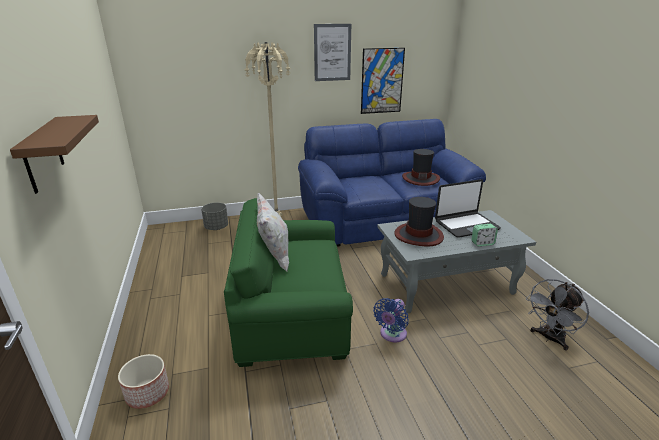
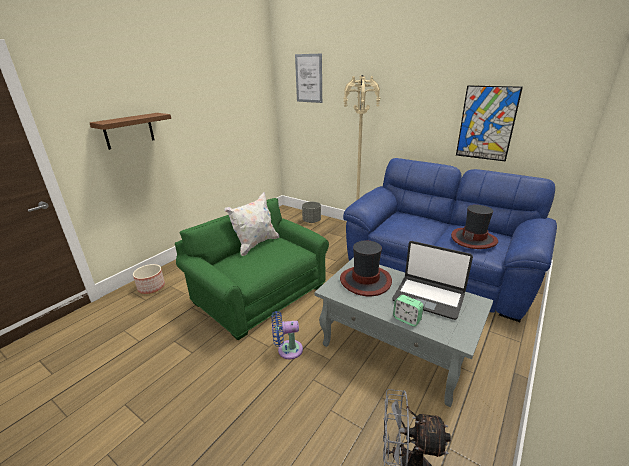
camera: 50 degrees right, 0 degrees up
(332, 52) = (432, 88): picture -> picture (309, 78)

